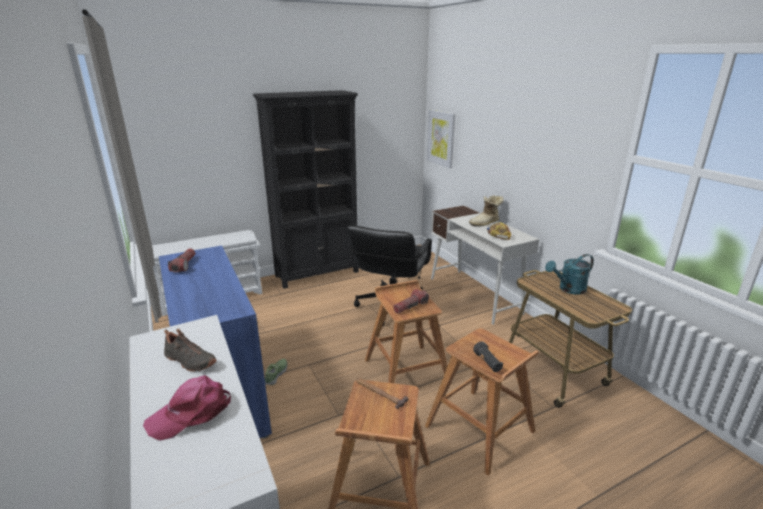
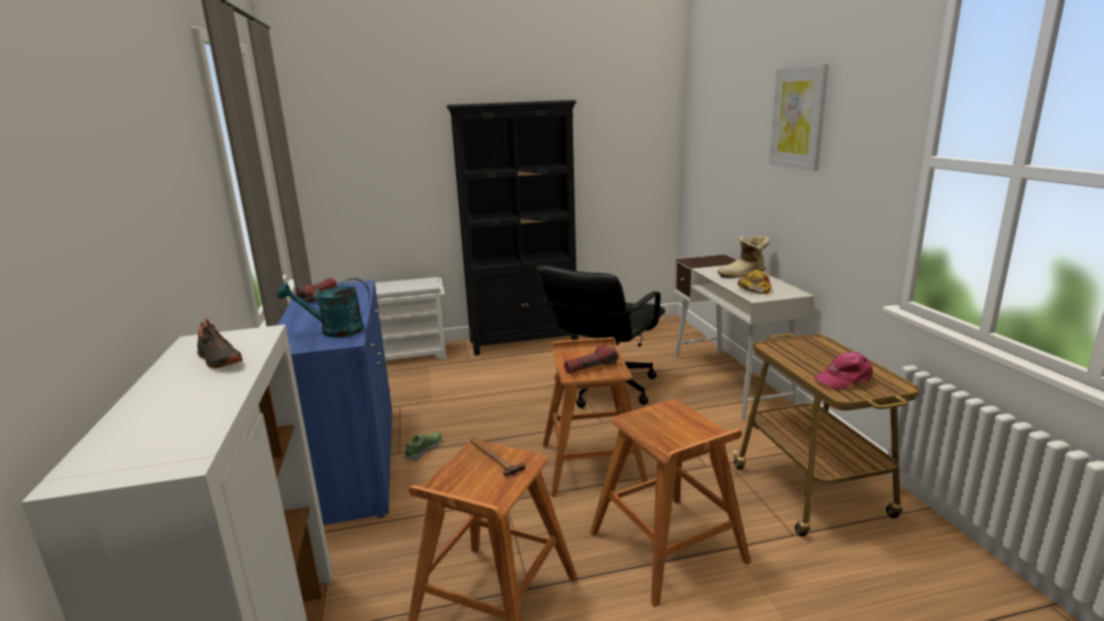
camera: 15 degrees right, 5 degrees down
(191, 413) = (179, 402): pink cap -> pink cap (844, 379)
(441, 138) = (700, 163): picture -> picture (798, 117)
(487, 363) = (660, 439): black flashlight -> none
(568, 289) = (828, 359): turquoise watering can -> turquoise watering can (334, 331)

